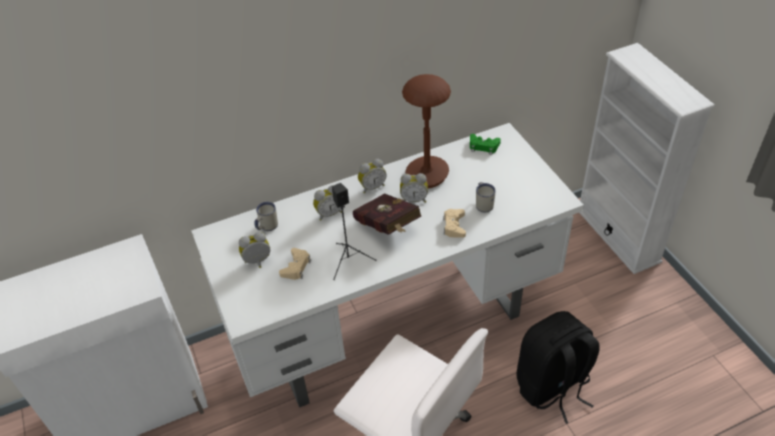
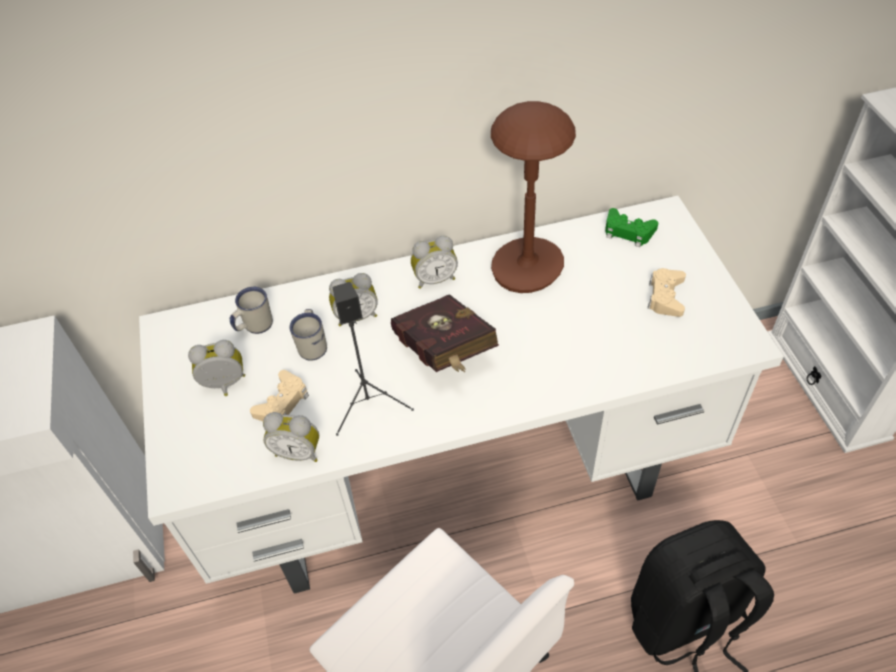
camera: 10 degrees right, 5 degrees up
(414, 199) = (497, 309): alarm clock -> alarm clock (298, 451)
(454, 226) = (554, 366): beige game controller -> beige game controller (665, 297)
(483, 204) = (611, 332): white mug -> white mug (313, 344)

